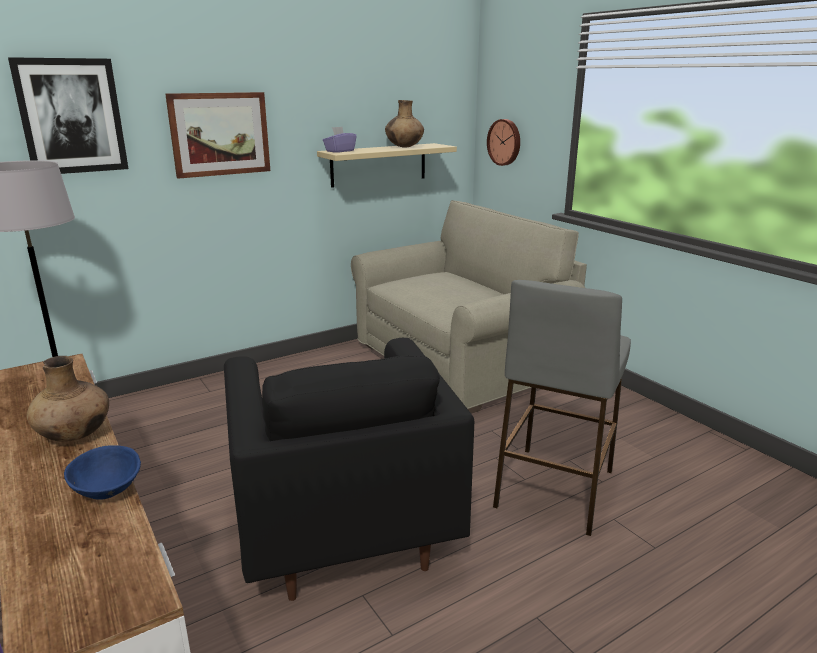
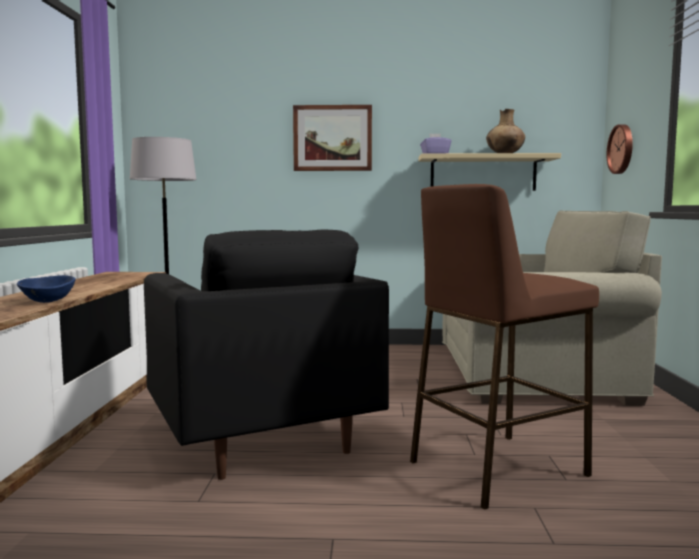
camera: 35 degrees right, 15 degrees down
(71, 116) = (226, 121): picture -> none
(75, 435) = (85, 288): brown vase -> none
(343, 530) = (260, 437): black armchair -> black armchair turned 45 degrees counterclockwise
(554, 489) = (497, 468): grey stool -> brown stool

